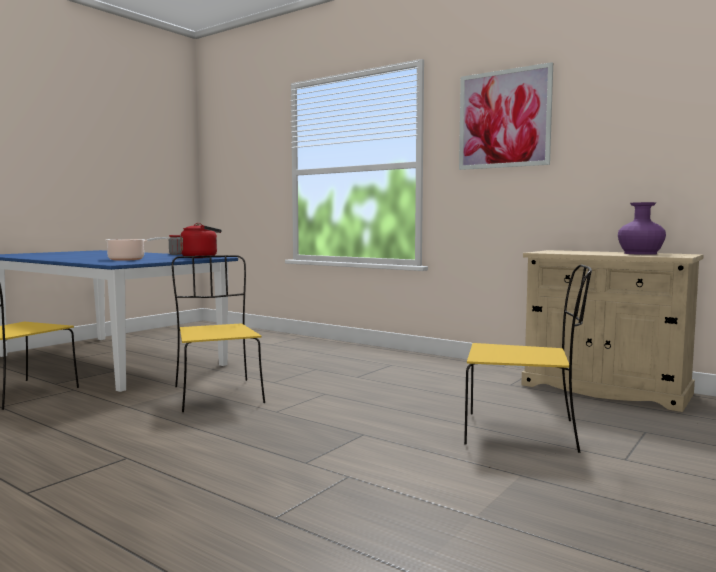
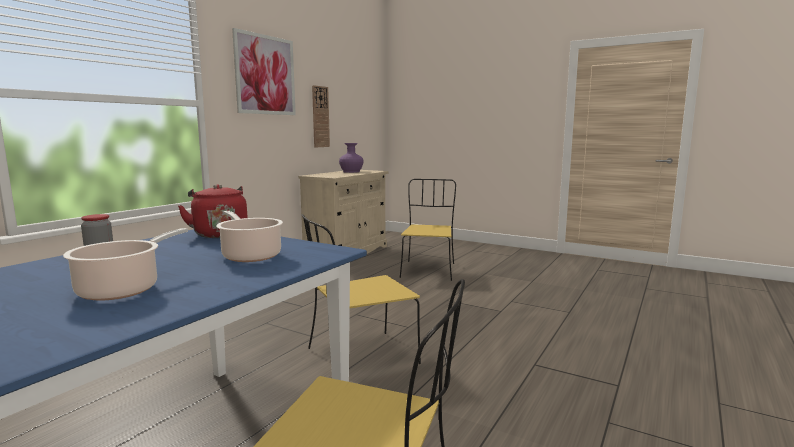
camera: 95 degrees left, 5 degrees up
(92, 257) = (123, 289): none -> cooking pot
(609, 162) = (320, 117): none -> wall clock

